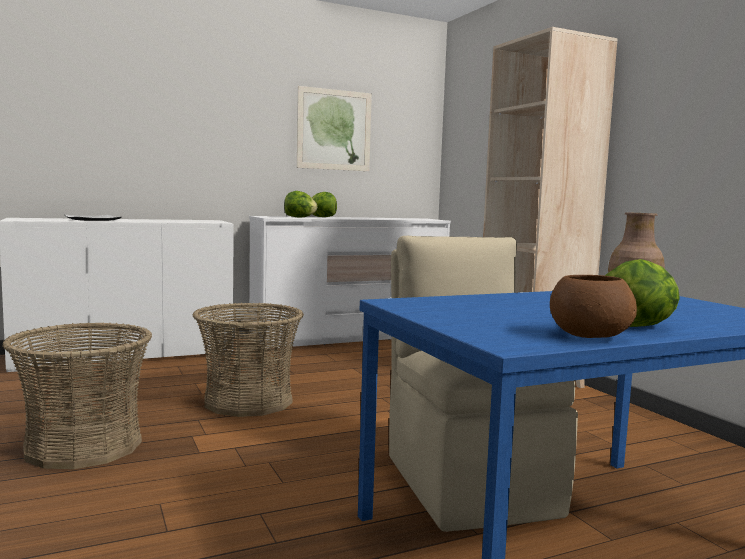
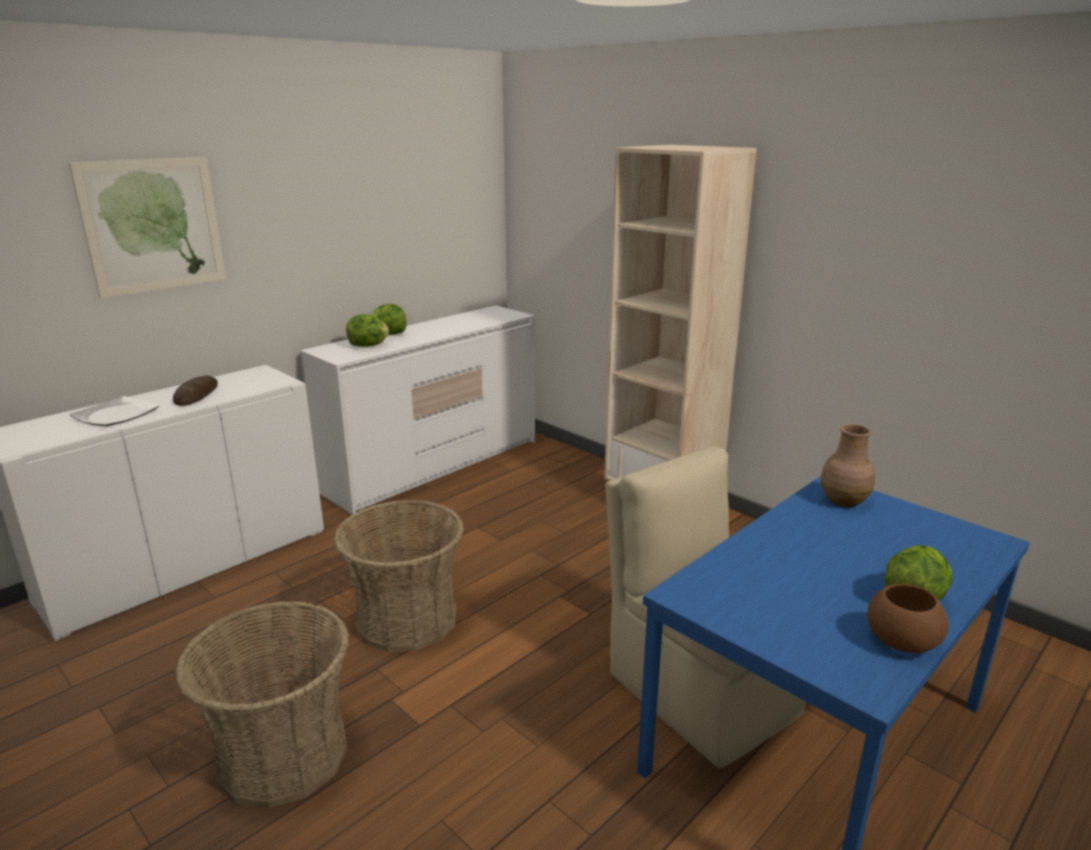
camera: 20 degrees left, 15 degrees up
(155, 220) = (196, 395): none -> bread
(334, 130) = (385, 218): picture -> picture (153, 225)

